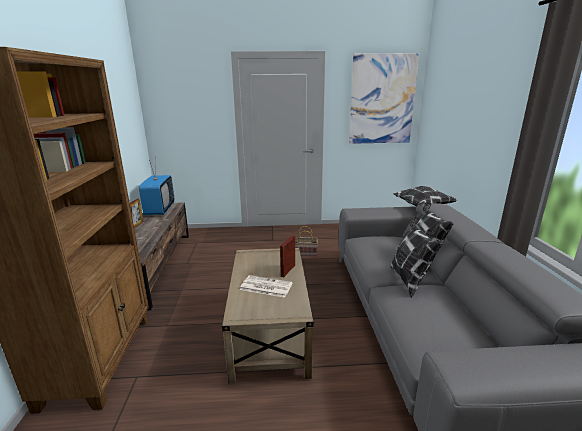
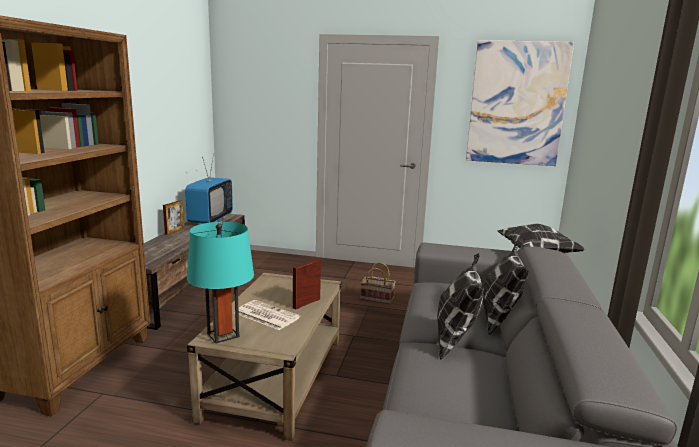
camera: 15 degrees right, 5 degrees down
(245, 310) = (223, 335): none -> turquoise table lamp

